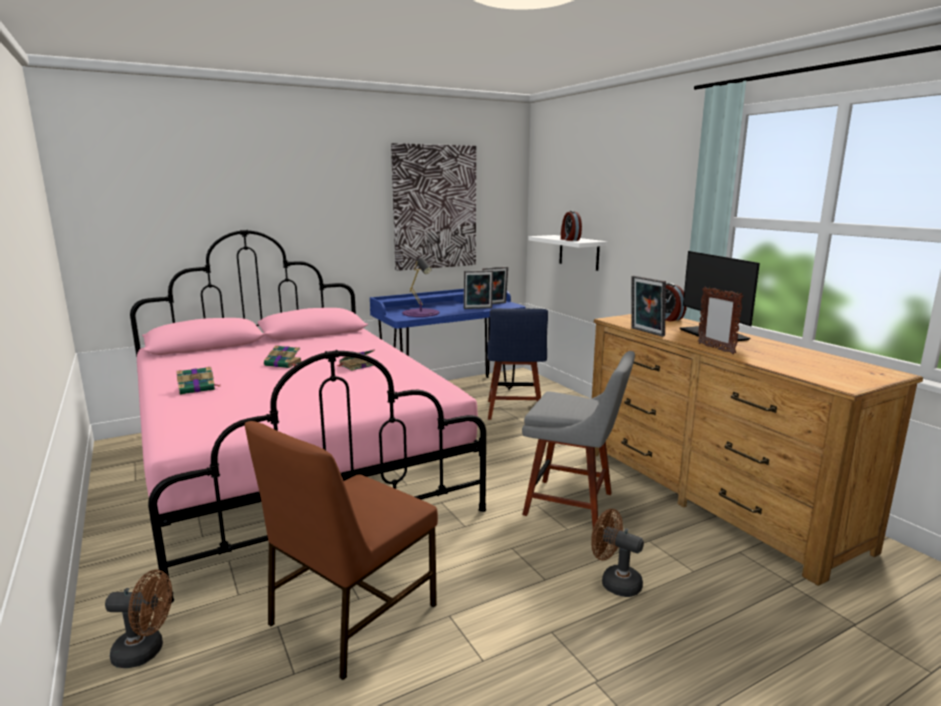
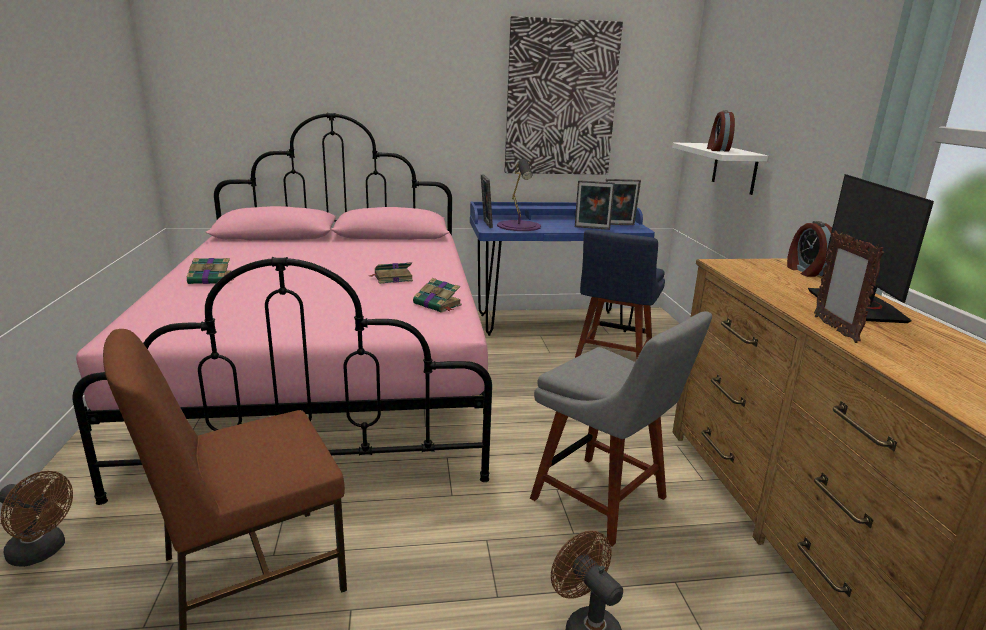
camera: 20 degrees right, 5 degrees up
(284, 364) = (321, 265): book -> book (438, 304)
(645, 332) = (749, 288): picture frame -> picture frame (485, 224)

